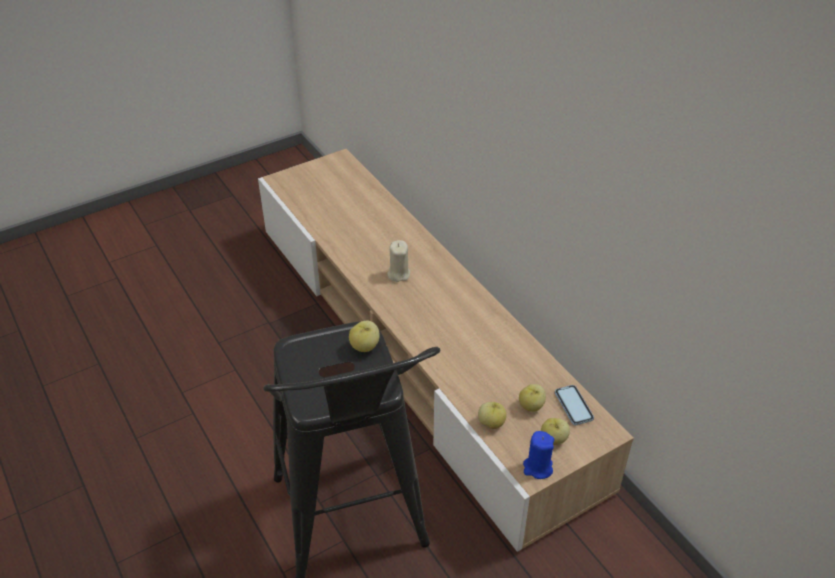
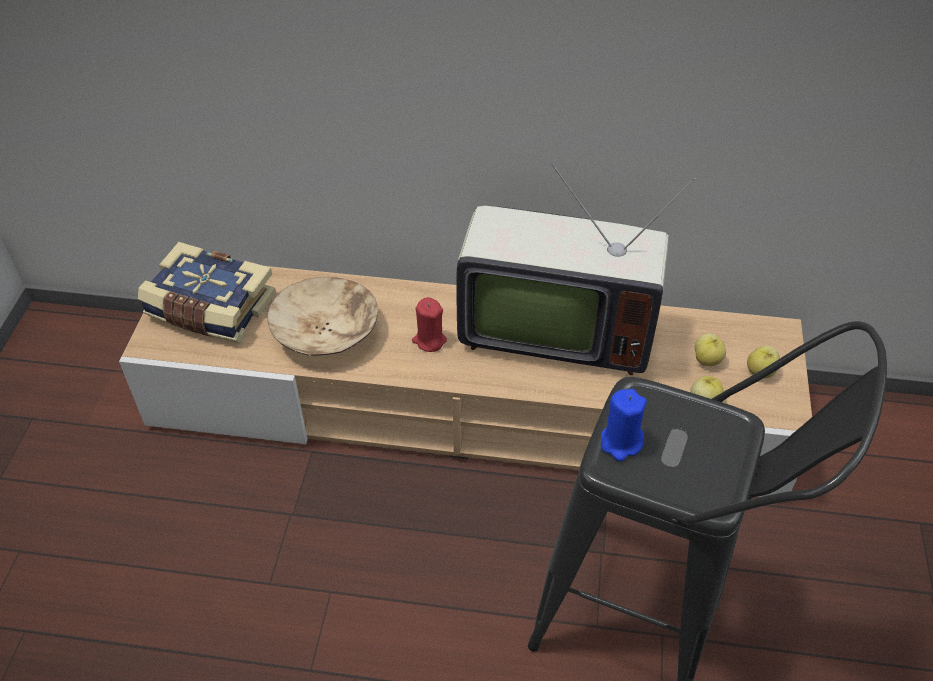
camera: 50 degrees left, 5 degrees up
(325, 184) = (210, 309): none -> book
(357, 232) = (326, 332): none -> beige bowl
(365, 346) = (662, 403): apple -> none
(398, 274) = (429, 340): beige candle -> red candle
(471, 319) = (554, 329): none -> television
(537, 467) = (785, 405): blue candle -> blue candle (621, 442)
(573, 406) = (732, 332): phone -> none

